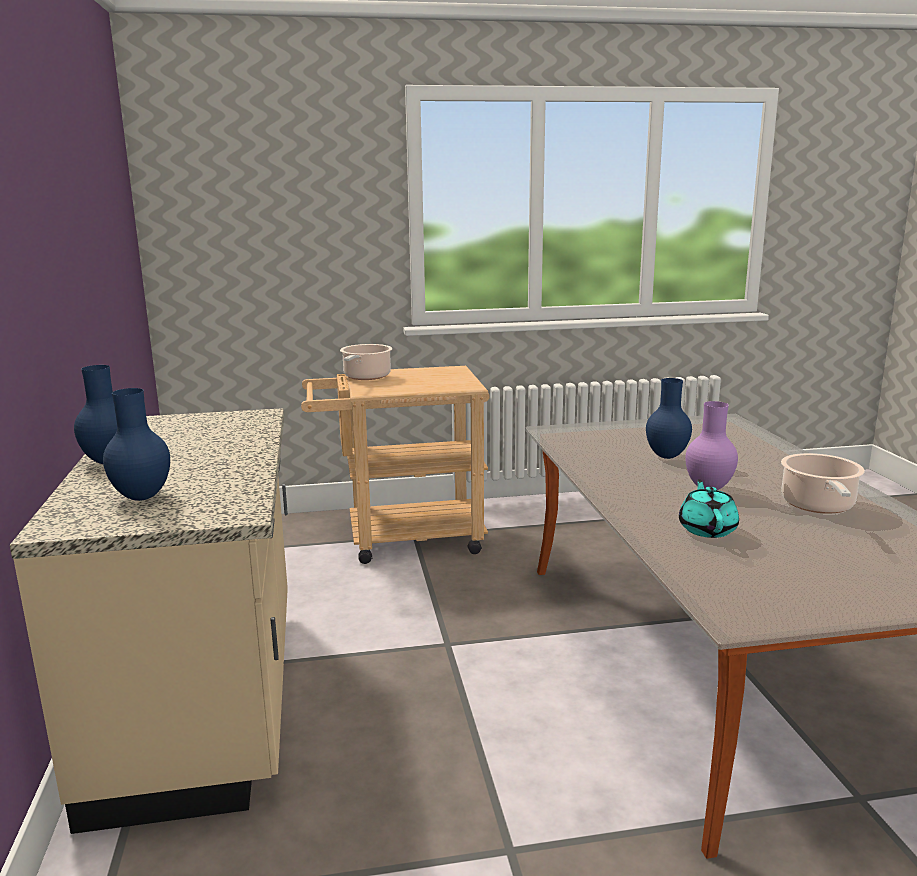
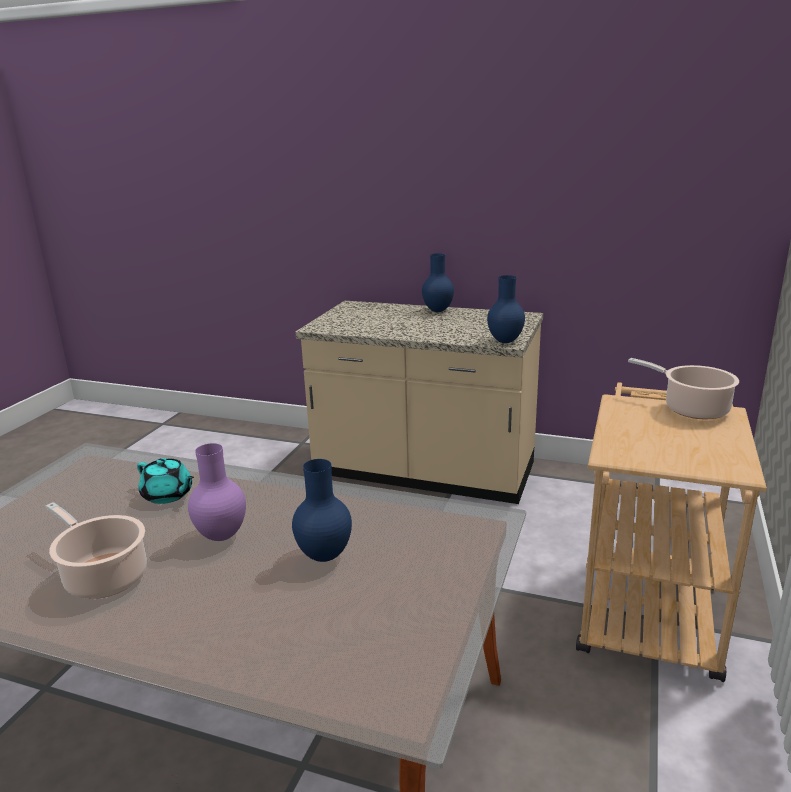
camera: 120 degrees right, 5 degrees up
(141, 497) = (369, 314): blue vase -> blue vase (506, 341)

